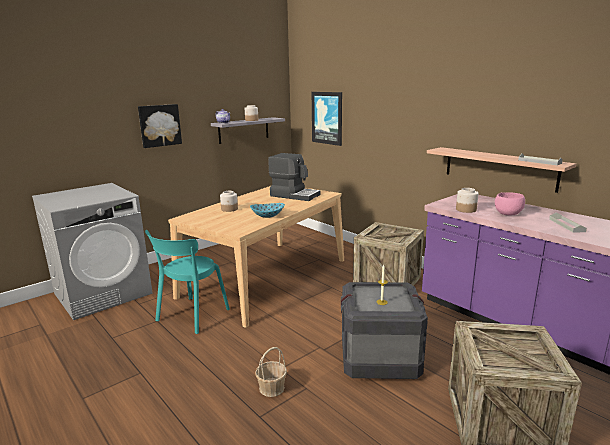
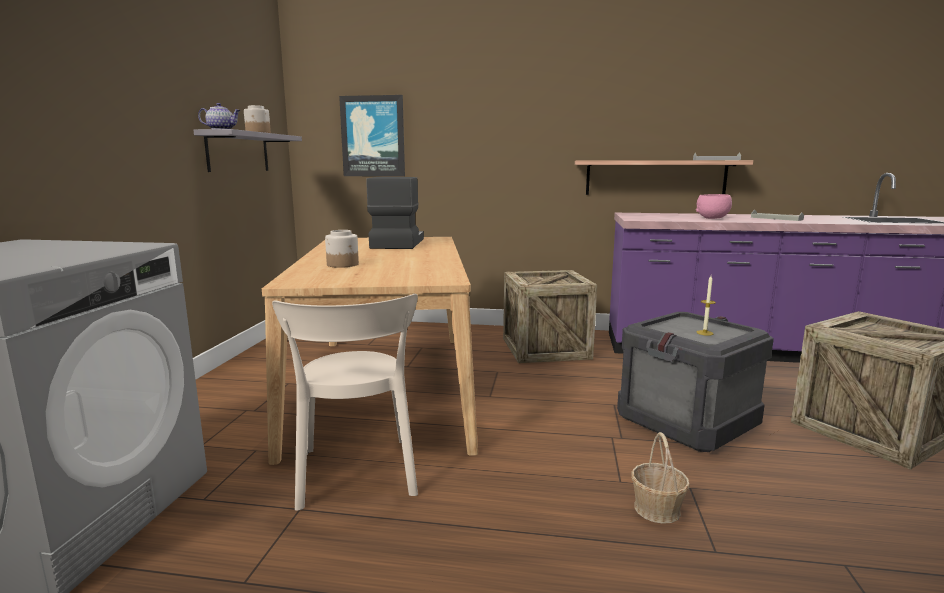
camera: 40 degrees left, 5 degrees down
(159, 125) = (111, 116): picture -> none
(191, 316) = (357, 476): turquoise chair -> beige chair
(267, 216) = (430, 262): bowl -> none
(295, 195) = (396, 243): coffee machine -> coffee machine turned 75 degrees counterclockwise
(465, 210) = (671, 219): jar -> none

